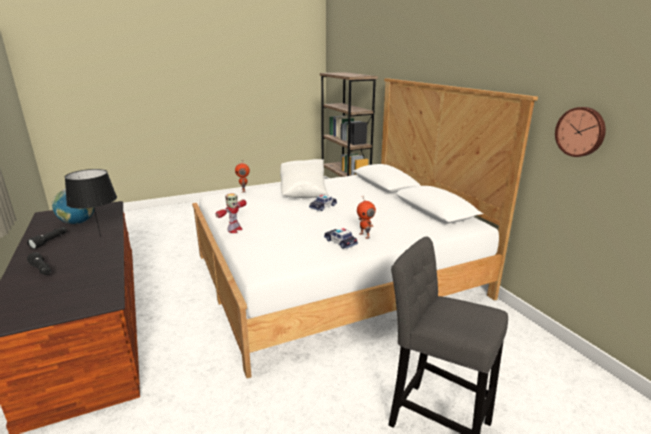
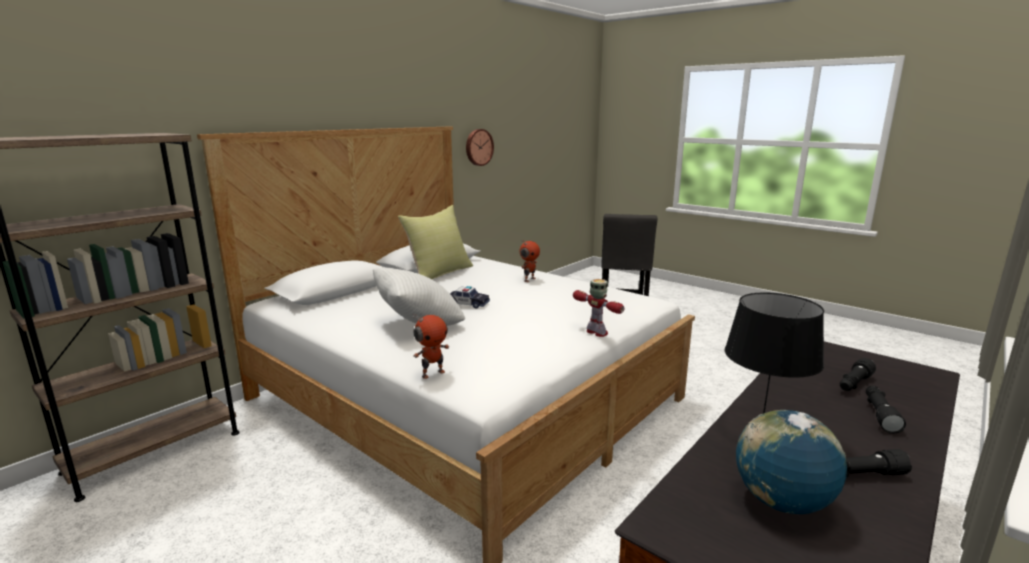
camera: 115 degrees left, 5 degrees down
(60, 282) = (854, 384): none -> black flashlight
(234, 230) = (597, 333): toy robot -> toy robot turned 45 degrees clockwise
(340, 242) = (558, 284): toy car -> none
(408, 210) = (439, 273): none -> yellow pillow

